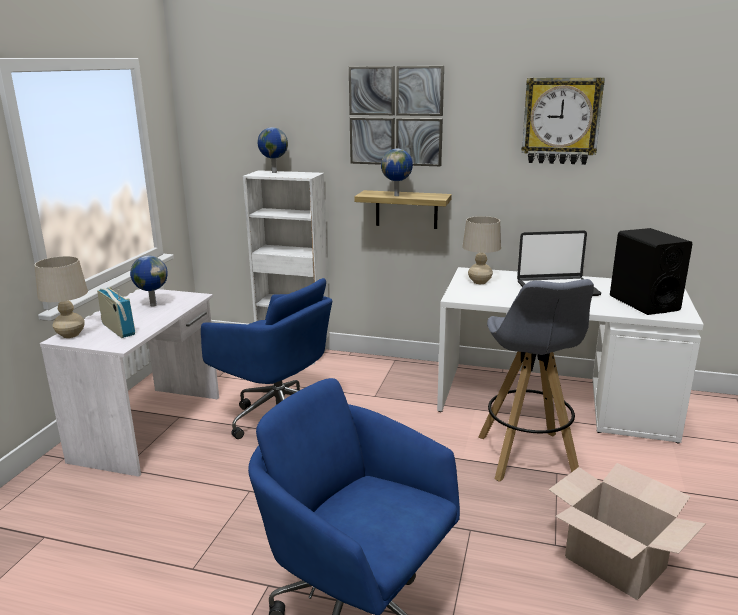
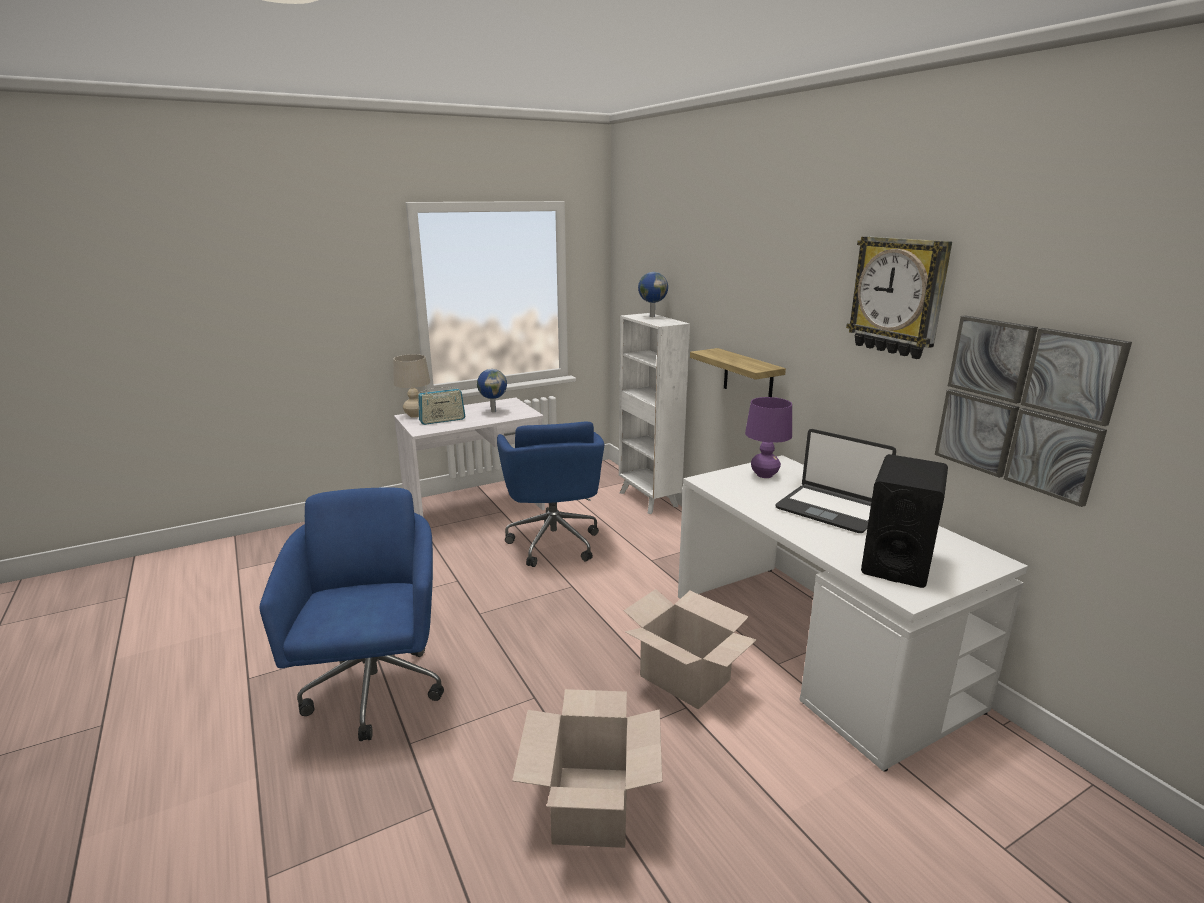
camera: 45 degrees right, 0 degrees up
(118, 329) = (442, 420): radio -> radio turned 60 degrees clockwise
(395, 116) = (747, 271): picture -> picture (1022, 405)
(397, 195) = (727, 358): globe -> none
(479, 282) = (764, 475): beige table lamp -> purple table lamp
(526, 457) = (684, 678): grey stool -> cardboard box

